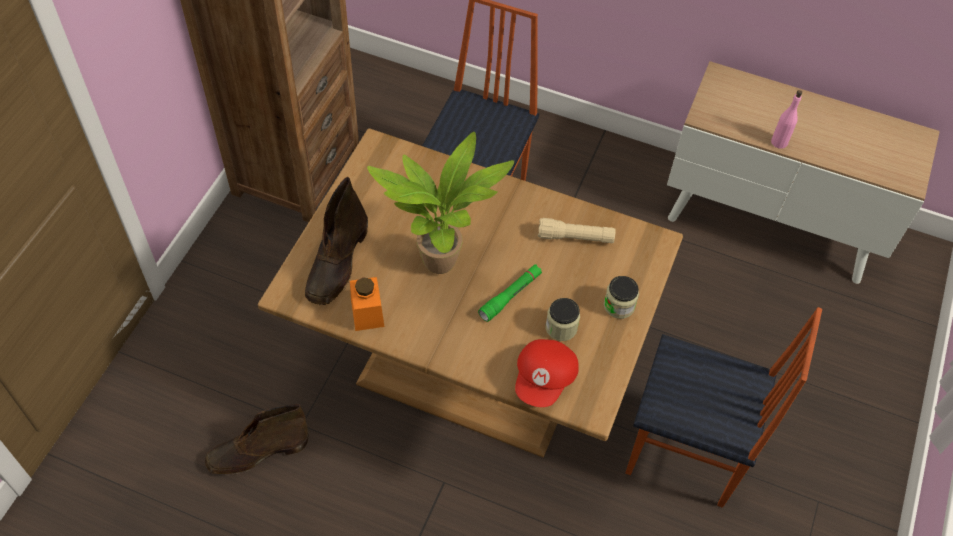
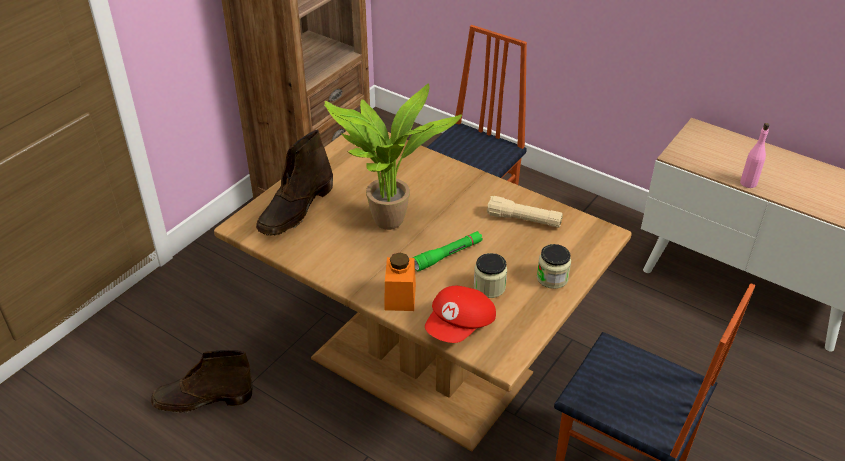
camera: 15 degrees right, 15 degrees down
(367, 313) = (308, 249): orange jar -> orange jar (400, 297)

